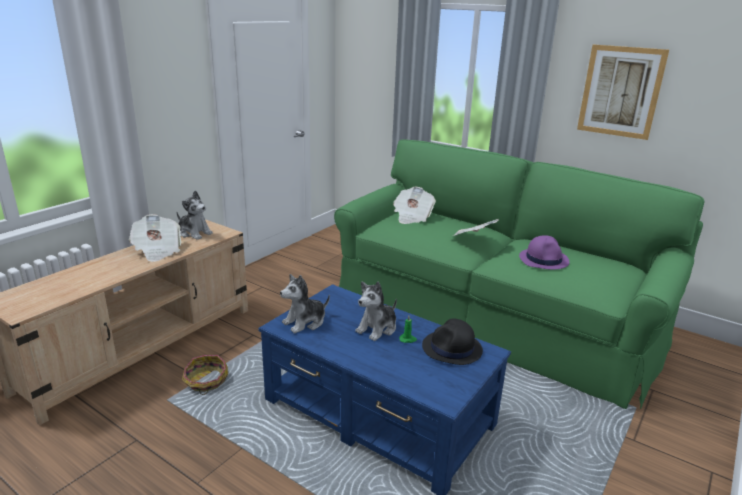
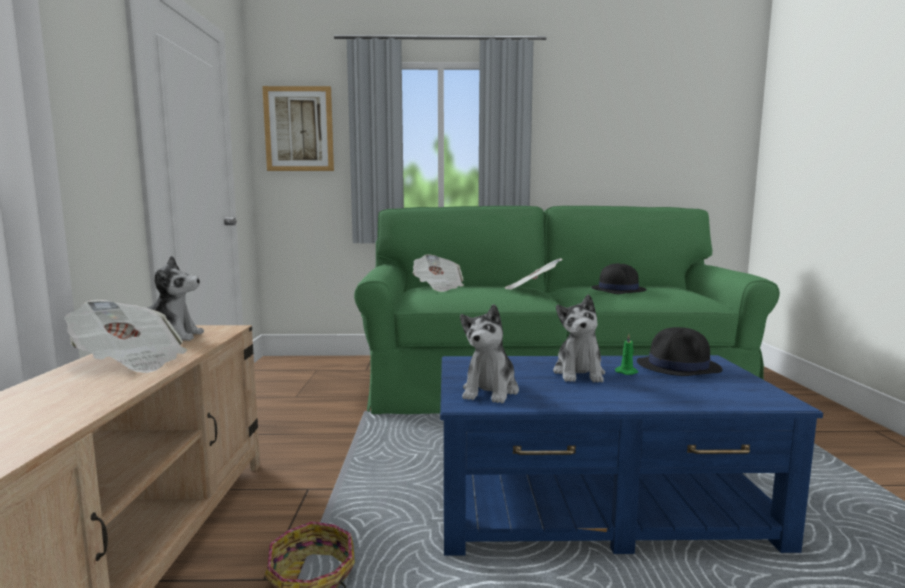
camera: 35 degrees left, 15 degrees down
(544, 259) = (618, 290): purple hat -> black hat
(620, 91) = (596, 138): picture -> picture (299, 129)

